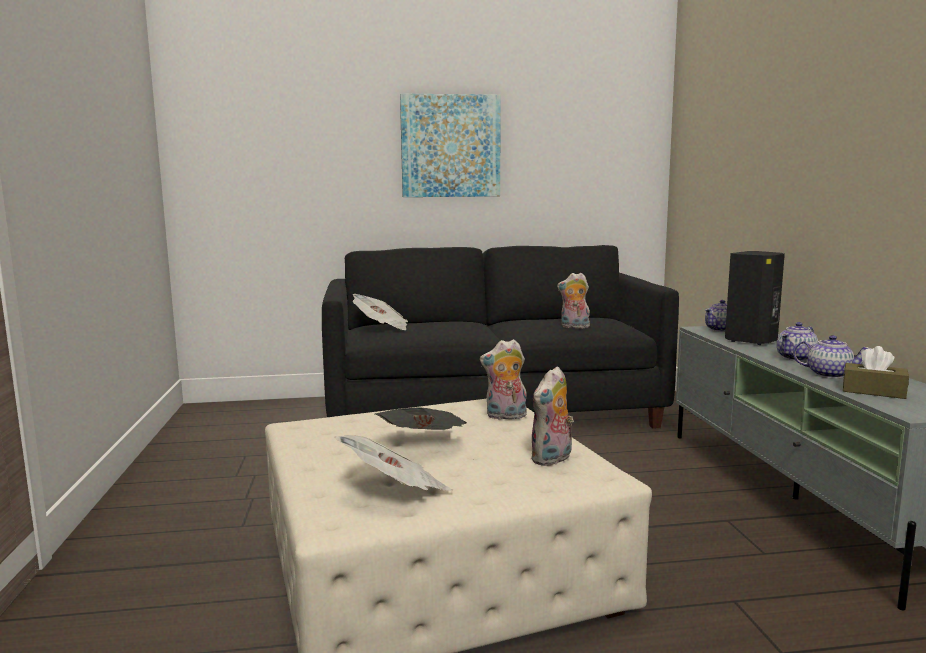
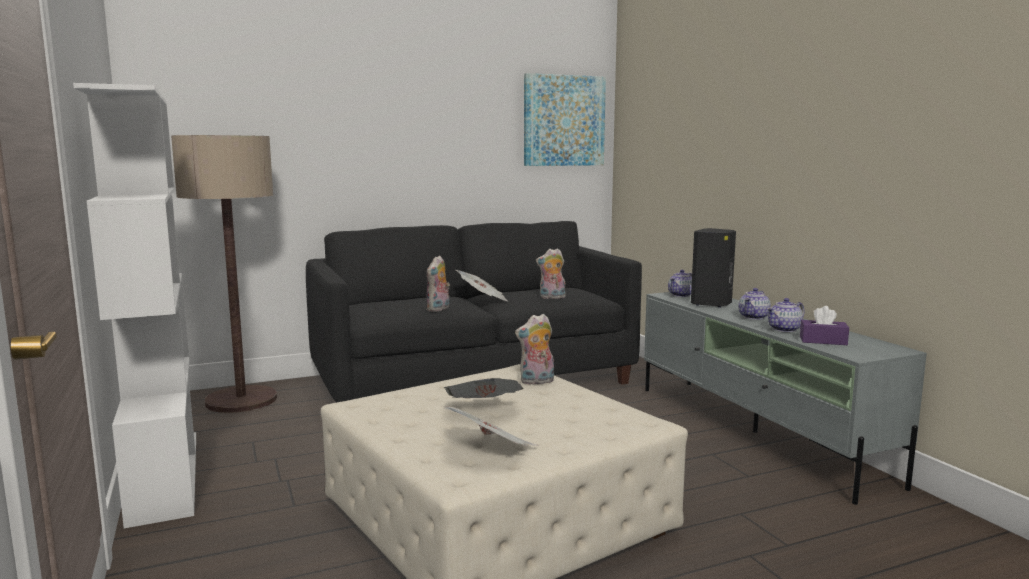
camera: 15 degrees left, 0 degrees up
(148, 480) = (163, 475): none -> white bookcase
(259, 414) = (241, 400): none -> floor lamp
(382, 327) = (374, 306): newspaper -> newspaper (483, 300)
(450, 146) = (420, 128): picture -> picture (563, 121)
(552, 459) = (600, 413): plush toy -> plush toy (439, 309)
(828, 374) = (785, 329): teapot -> teapot turned 135 degrees clockwise
(873, 391) = (823, 341): brown tissue box -> purple tissue box

